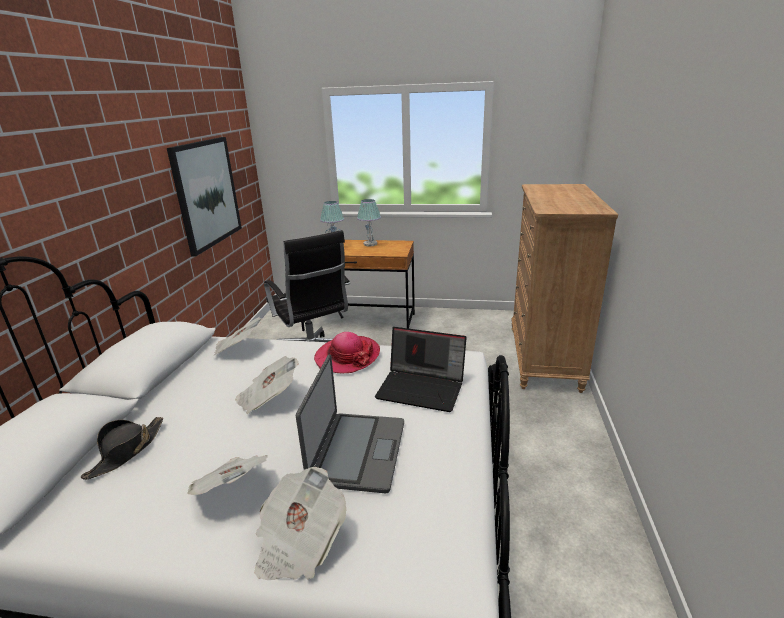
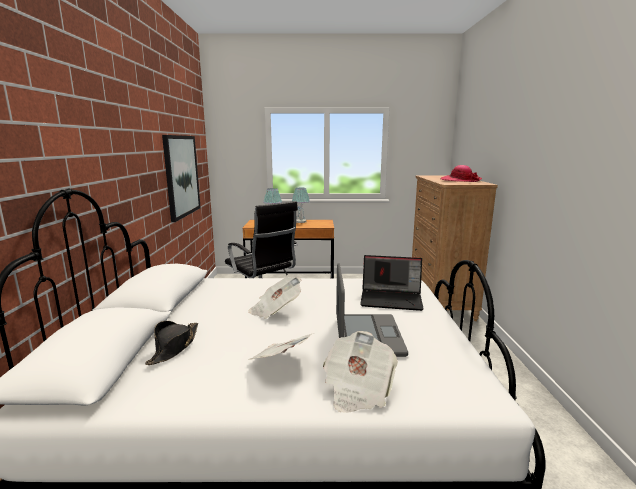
camera: 10 degrees left, 10 degrees down
(239, 348) = (231, 283): newspaper -> none
(347, 357) = (322, 284): hat -> hat (460, 180)

